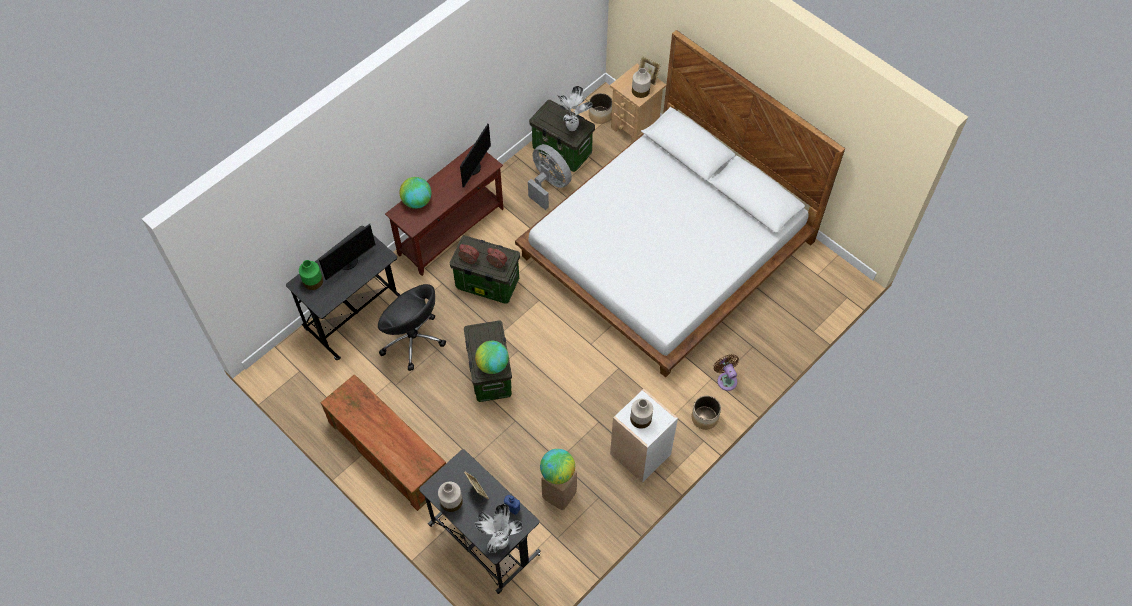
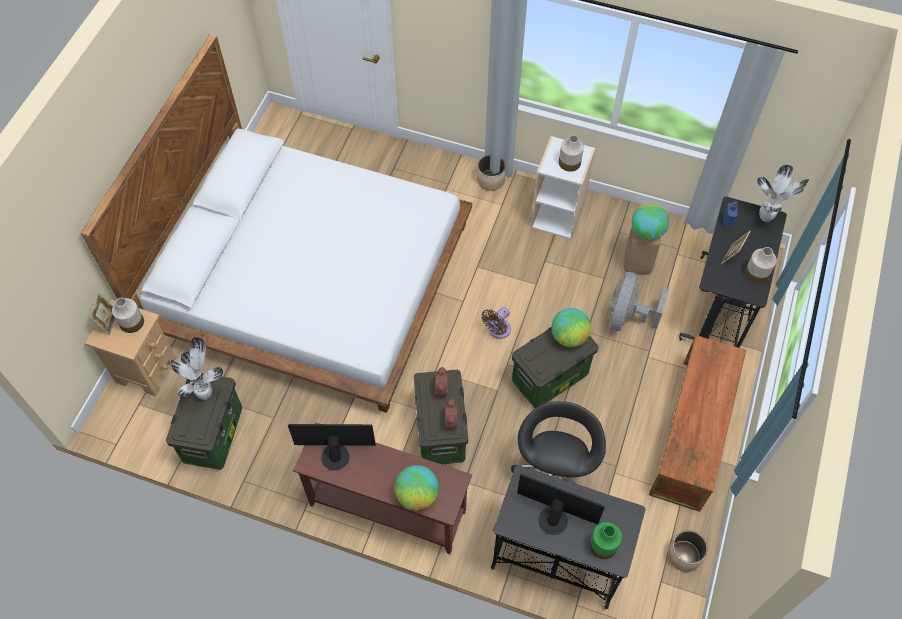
camera: 115 degrees left, 0 degrees up
(548, 185) = (271, 428): grey fan -> grey fan (627, 317)
(600, 115) = (138, 415): planter -> planter (684, 555)
(726, 379) = (441, 177): brown fan -> brown fan (497, 330)

